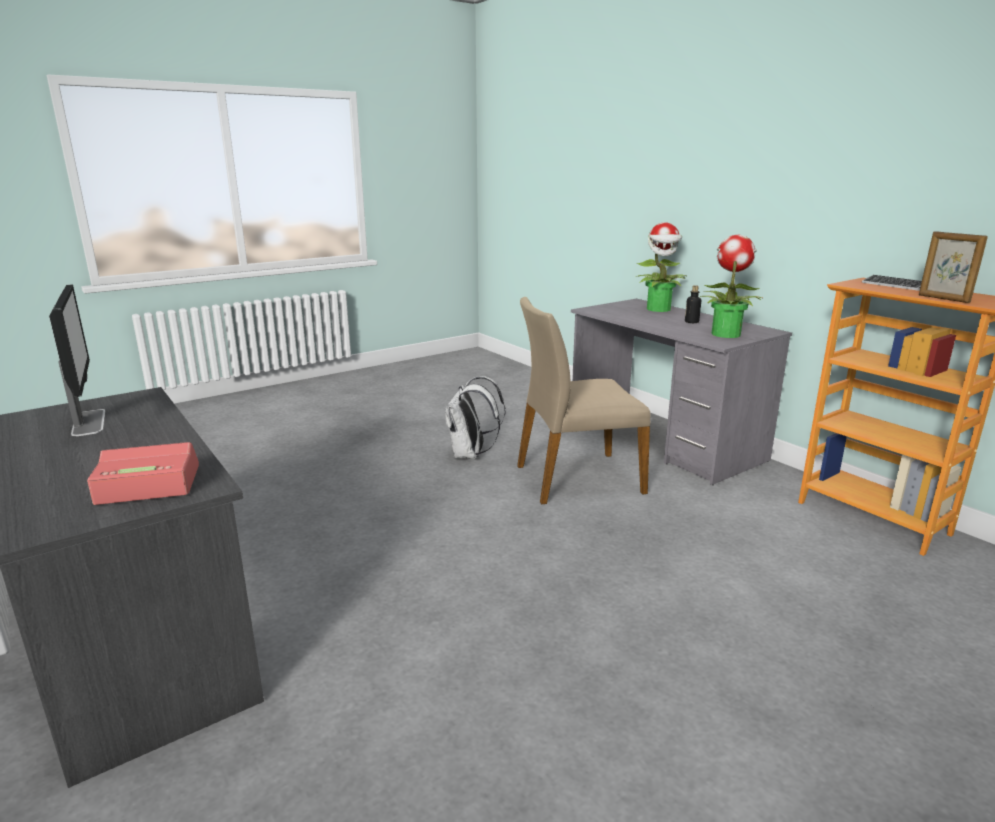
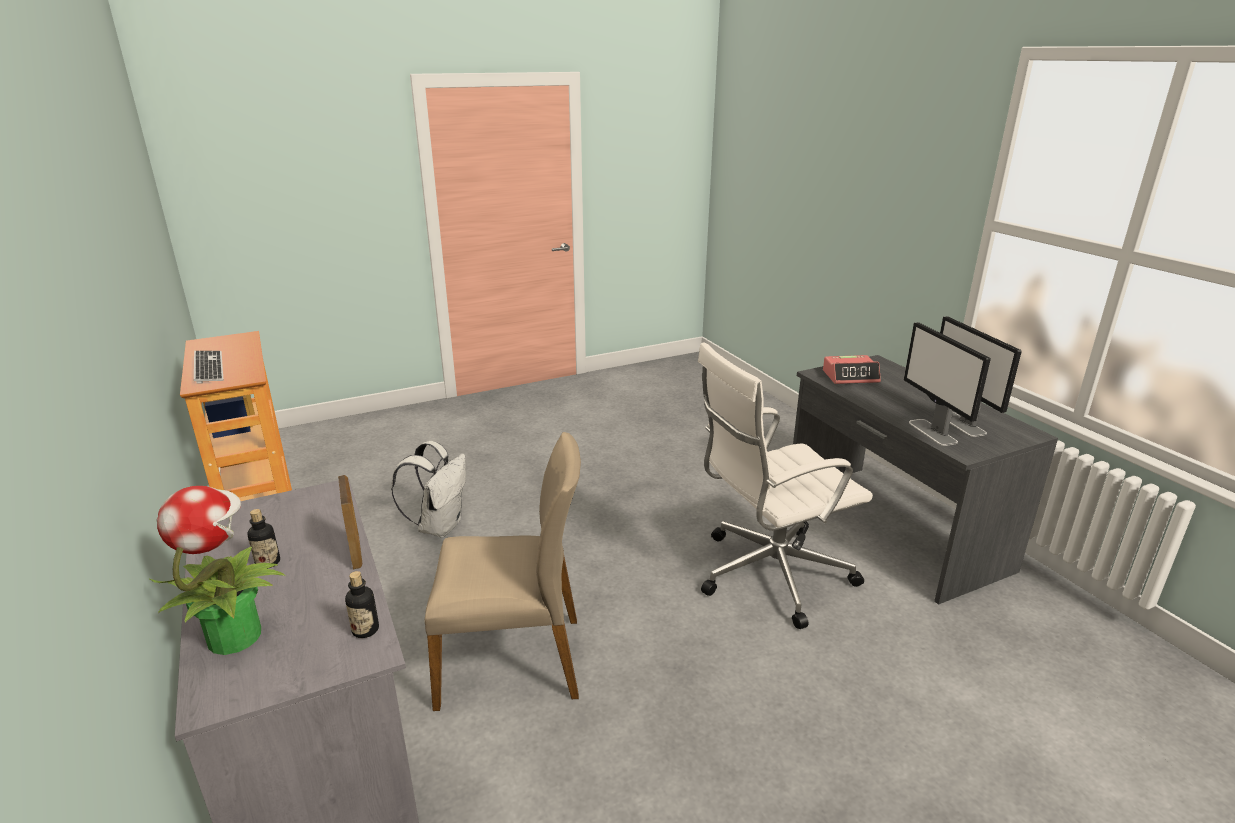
camera: 170 degrees left, 5 degrees up
(146, 411) = (933, 432): none -> monitor
(351, 557) = (769, 574): none -> white office chair
(470, 455) = (640, 738): white backpack -> white backpack (439, 526)
(601, 312) = (365, 630): none -> bottle
(725, 334) = (286, 514): potted plant -> none
(943, 299) = (247, 346): picture frame -> picture frame (356, 552)

